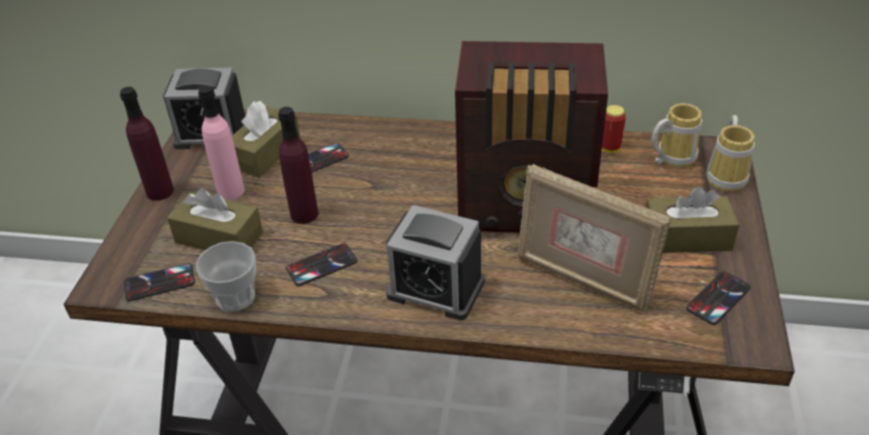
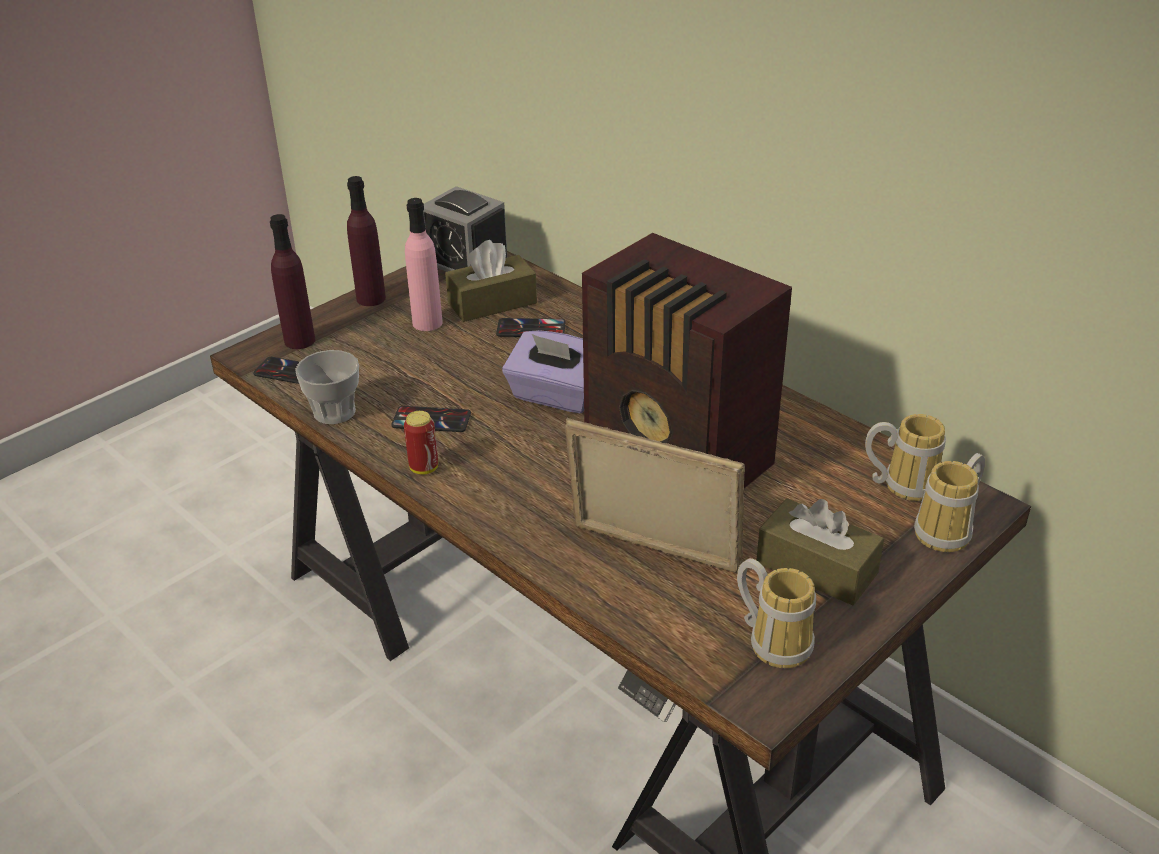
camera: 35 degrees right, 5 degrees down
(219, 238) = (375, 358): brown tissue box -> none
(304, 214) = (465, 370): purple bottle -> purple bottle (299, 340)
(393, 202) = (556, 396): none -> purple tissue box
(436, 288) = (505, 488): alarm clock -> none
(583, 280) = (653, 551): picture frame -> picture frame turned 135 degrees clockwise
(610, 148) = (843, 443): can -> can (424, 468)
(718, 298) = (776, 640): phone -> mug

